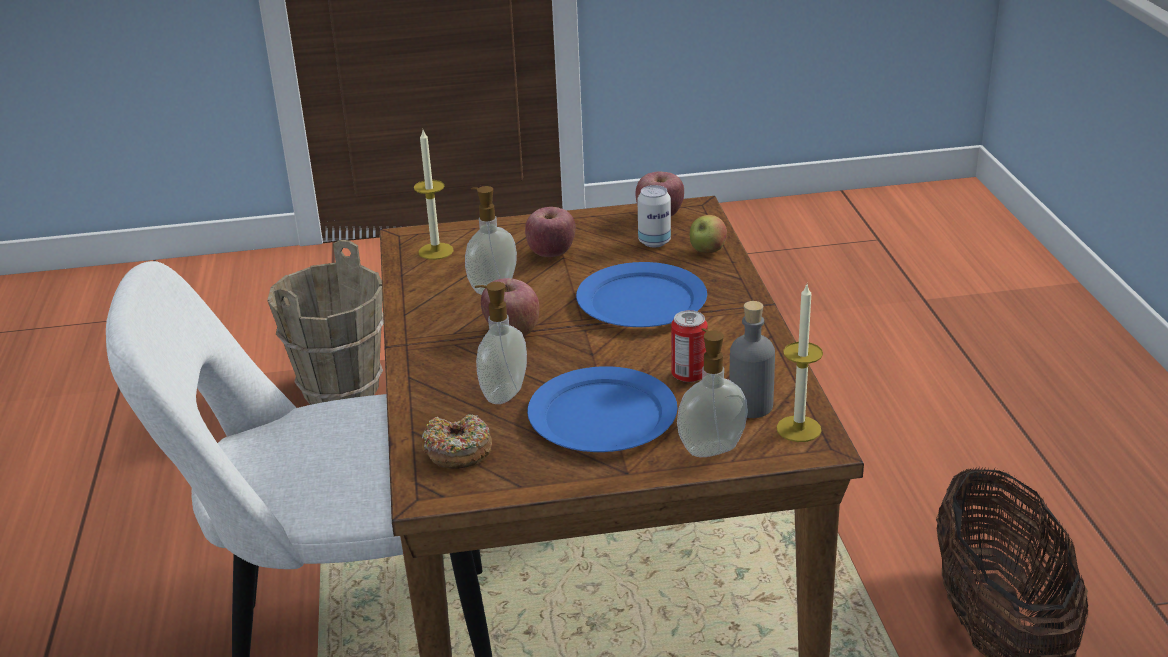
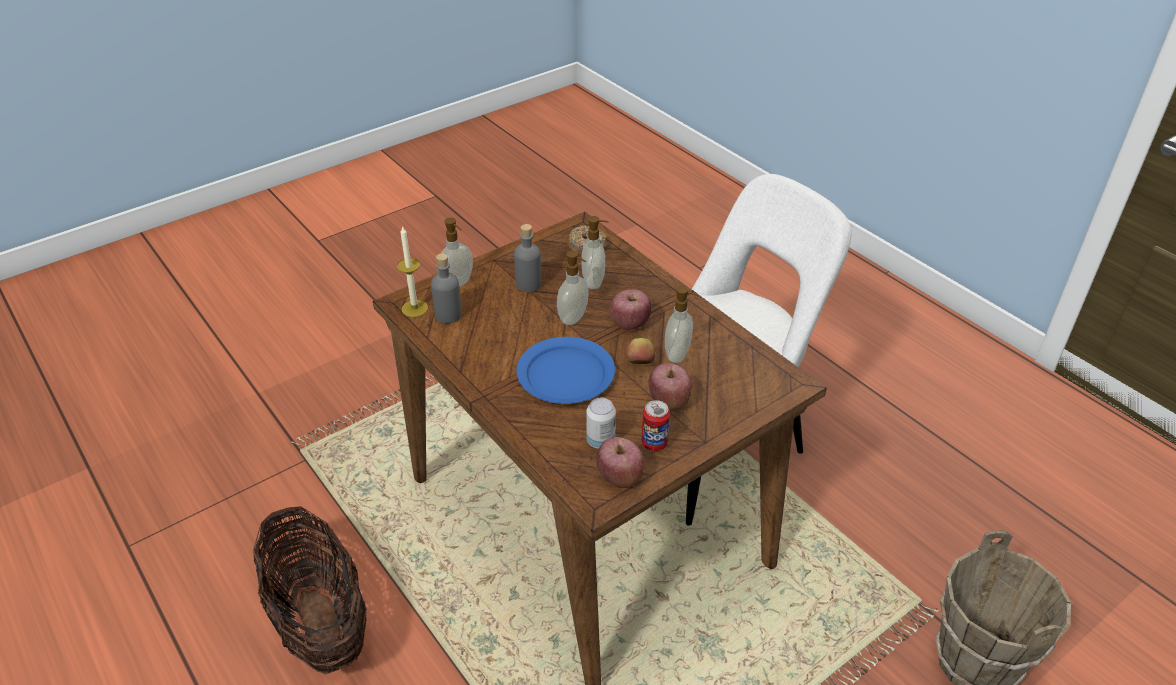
camera: 150 degrees right, 10 degrees up
(436, 251) = (755, 376): candle -> none
(576, 355) = (574, 318): none -> soap dispenser
(601, 416) = (528, 284): blue plate -> grey bottle
(689, 375) = (496, 324): can -> can (654, 443)
(707, 251) = (551, 444): apple -> apple (639, 363)

